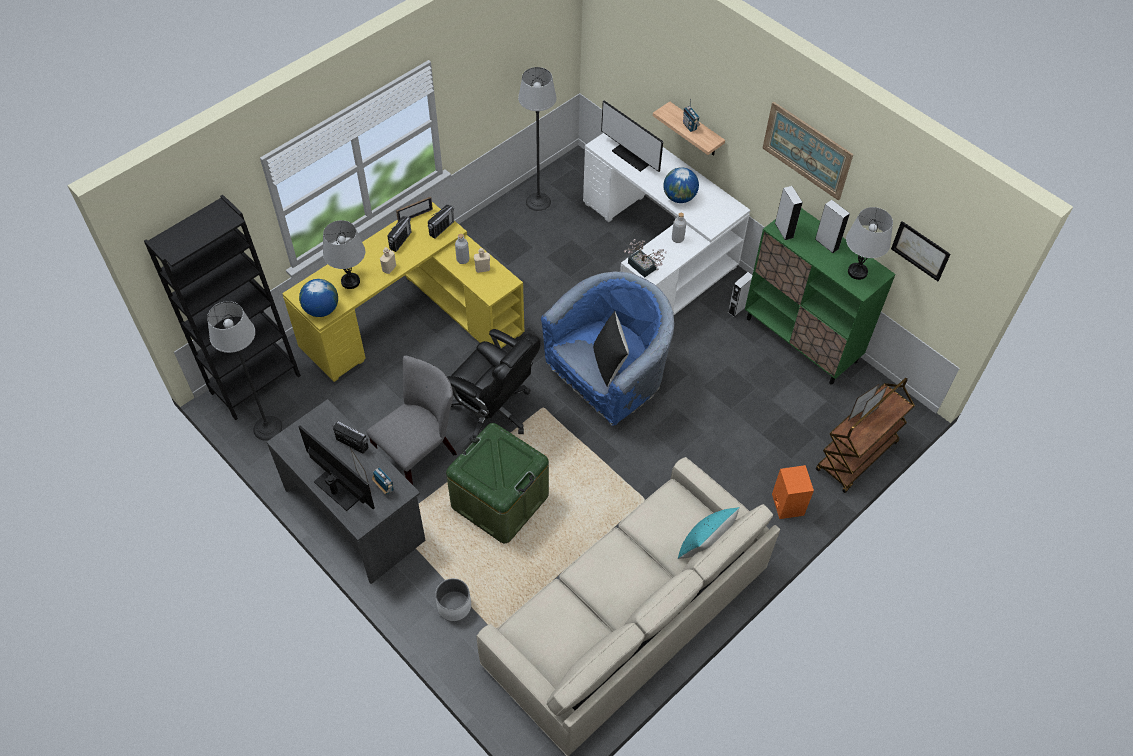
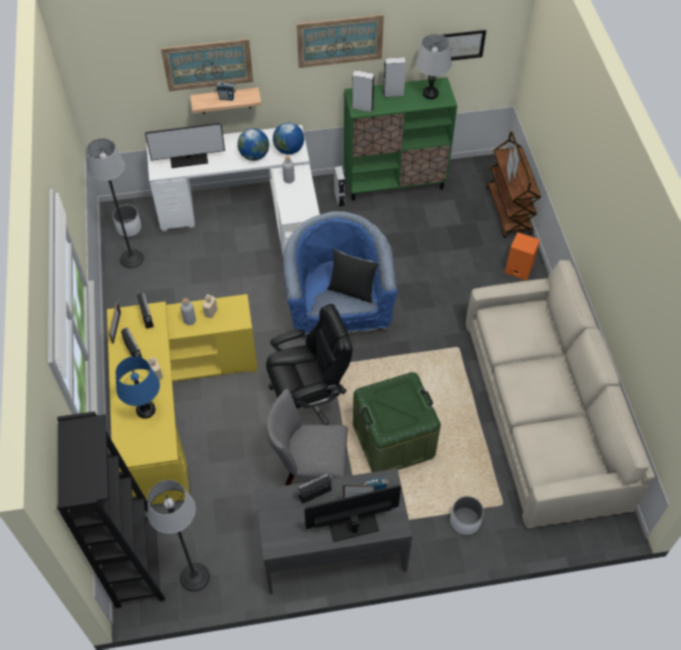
camera: 55 degrees left, 0 degrees up
(321, 309) = (157, 447): globe -> globe (289, 149)
(350, 281) = (145, 410): grey table lamp -> blue table lamp
(420, 453) = (310, 472): grey chair -> grey chair turned 75 degrees counterclockwise
(568, 180) = (129, 228): none -> white planter
(644, 268) = (299, 214): potted plant -> none
(691, 83) = (208, 64): none -> picture
(704, 546) = (548, 321): turquoise pillow -> none

